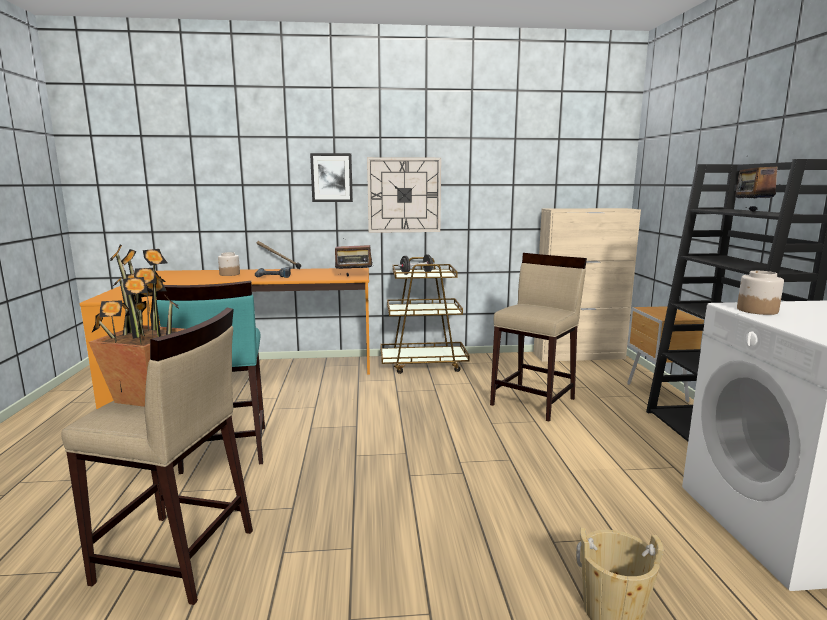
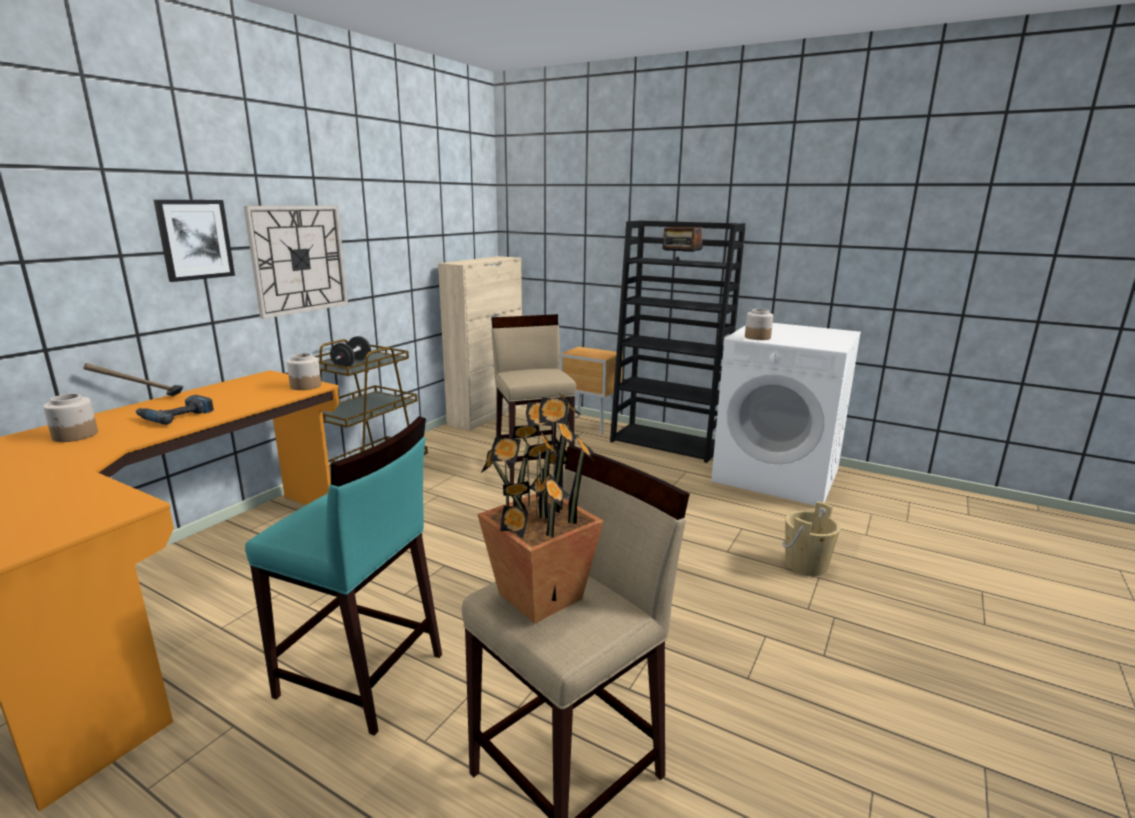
camera: 55 degrees left, 5 degrees up
(354, 277) = (305, 386): radio -> jar

